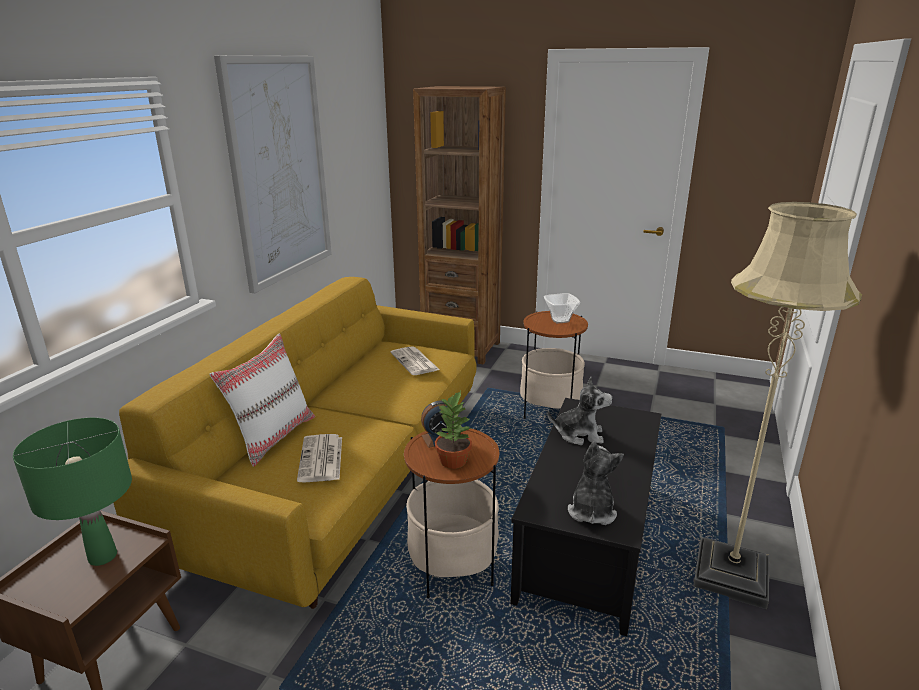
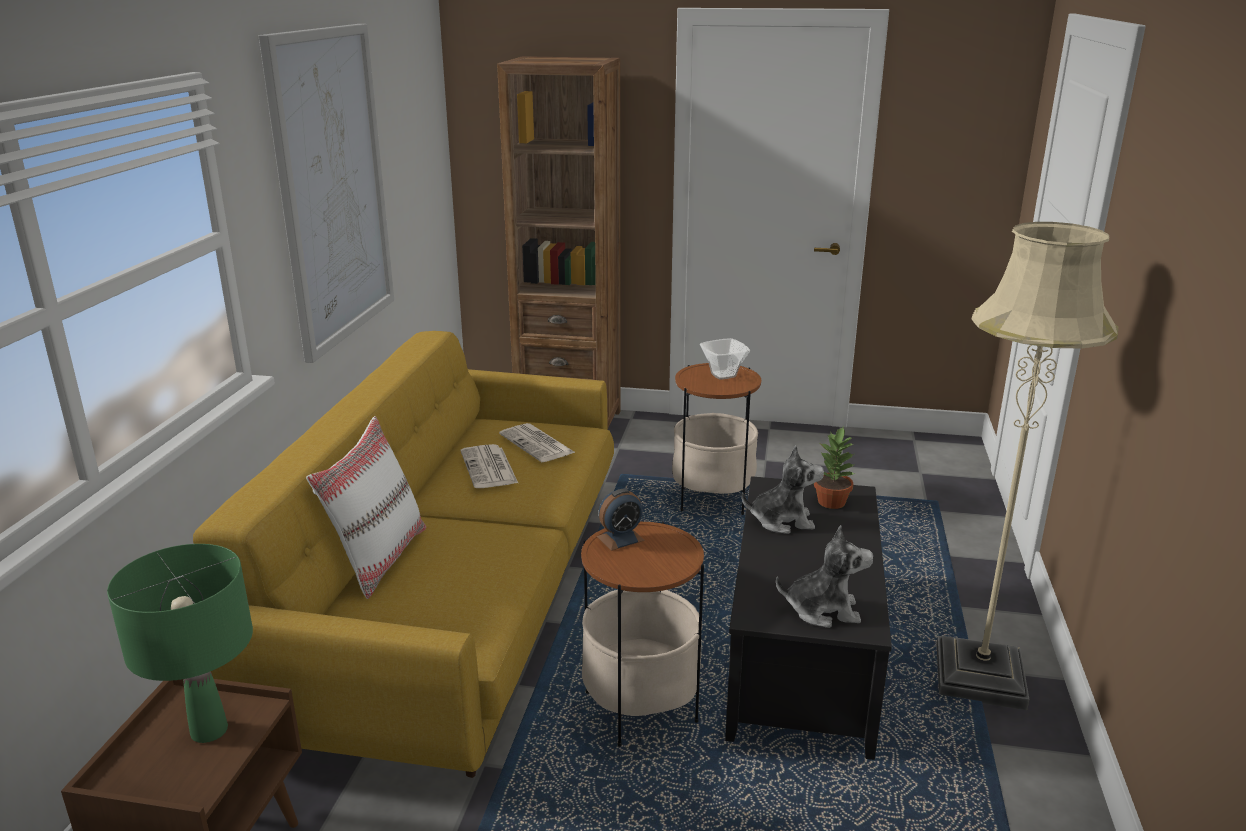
camera: 10 degrees left, 0 degrees up
(321, 459) = (459, 581): newspaper -> newspaper (489, 468)
(454, 461) = (650, 564): potted plant -> potted plant (832, 502)
(591, 511) = (823, 610): plush toy -> plush toy turned 90 degrees clockwise

